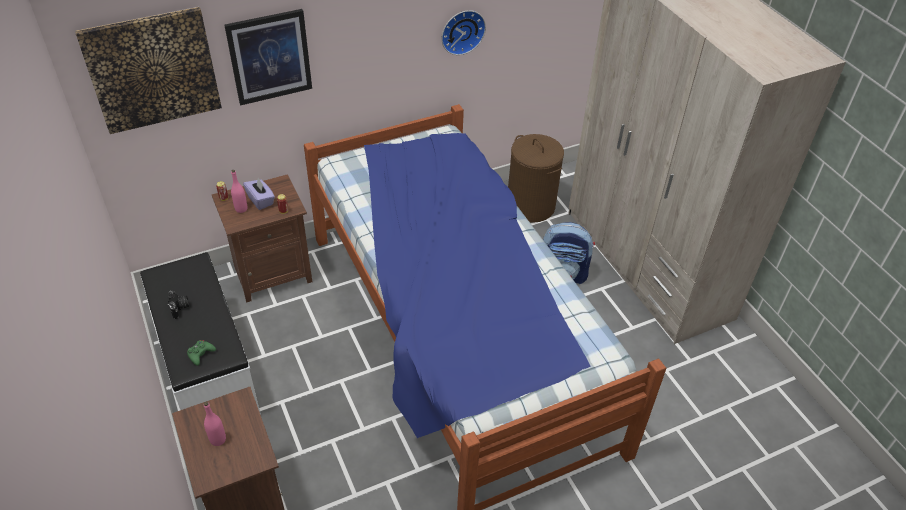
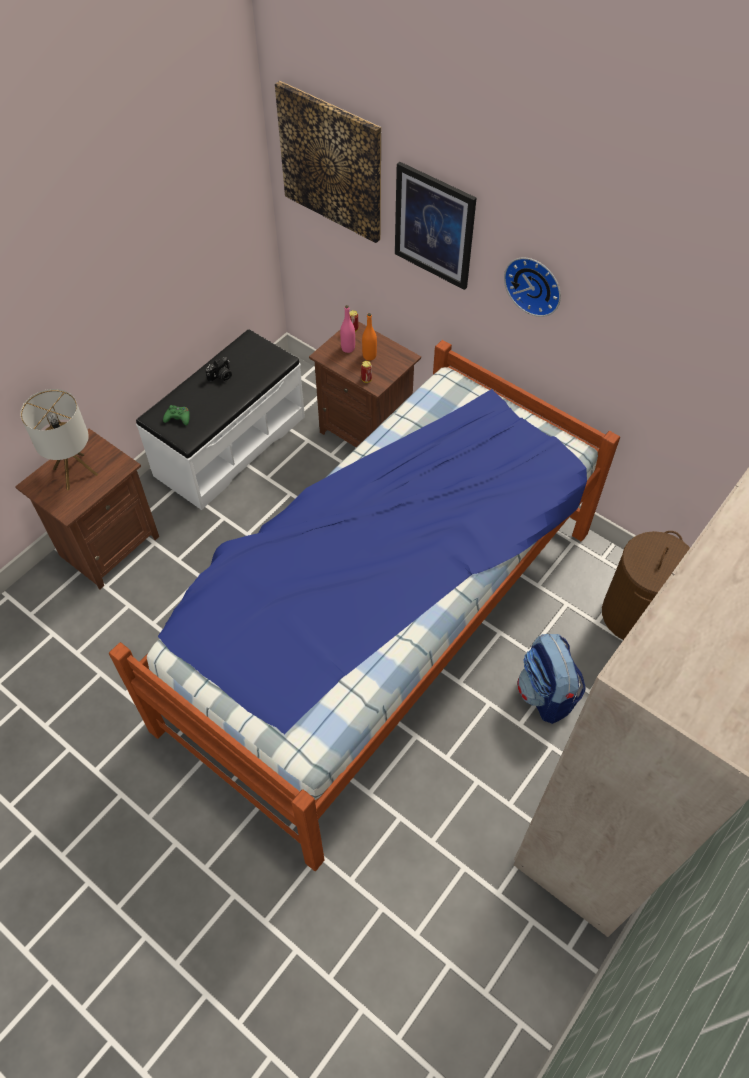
camera: 65 degrees right, 10 degrees up
(218, 439) = (75, 472): pink bottle -> table lamp
(261, 200) = (369, 356): purple tissue box -> orange bottle
(461, 31) = (653, 356): wall clock -> wall clock (535, 284)

